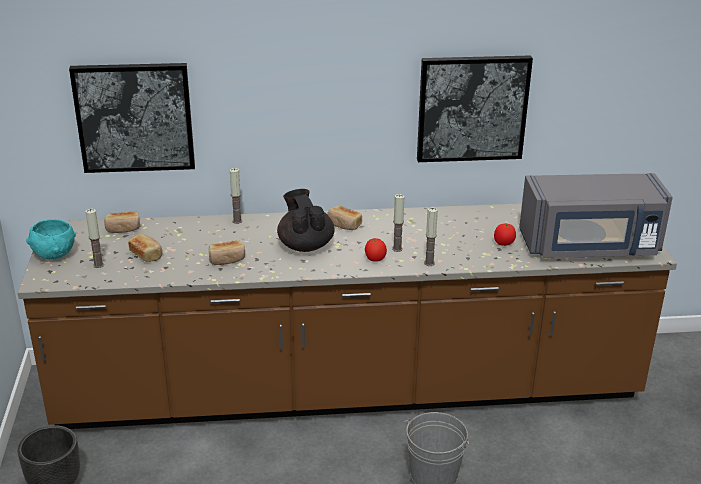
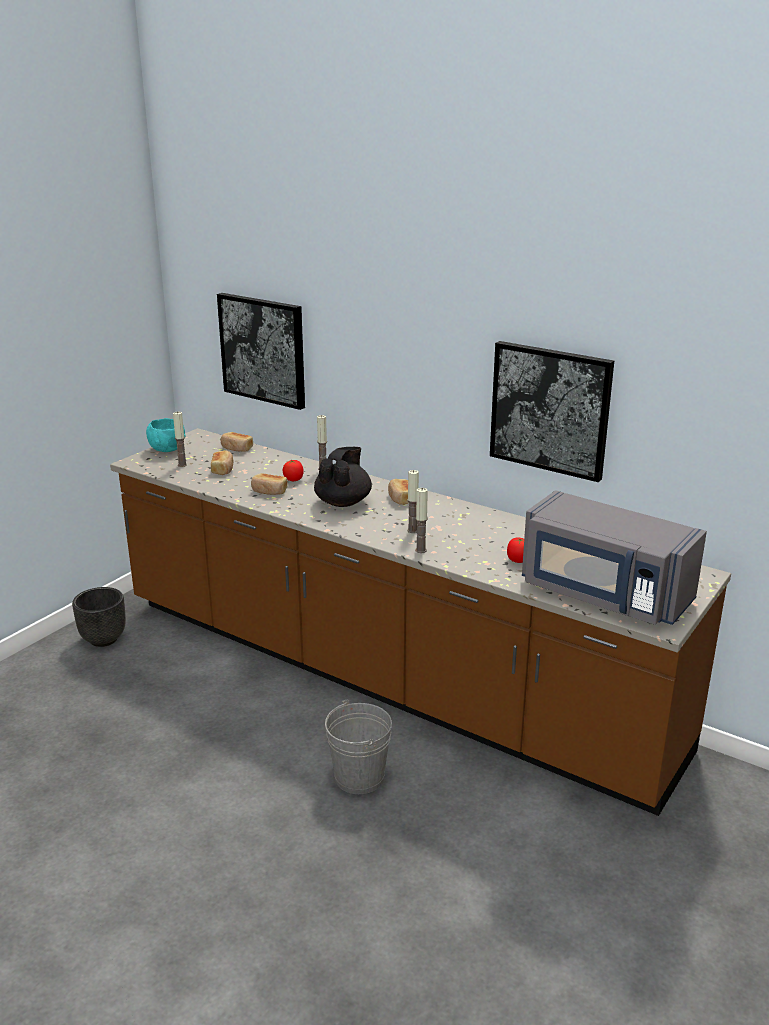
camera: 40 degrees right, 5 degrees down
(375, 259) = (380, 531): tomato -> tomato (293, 479)

